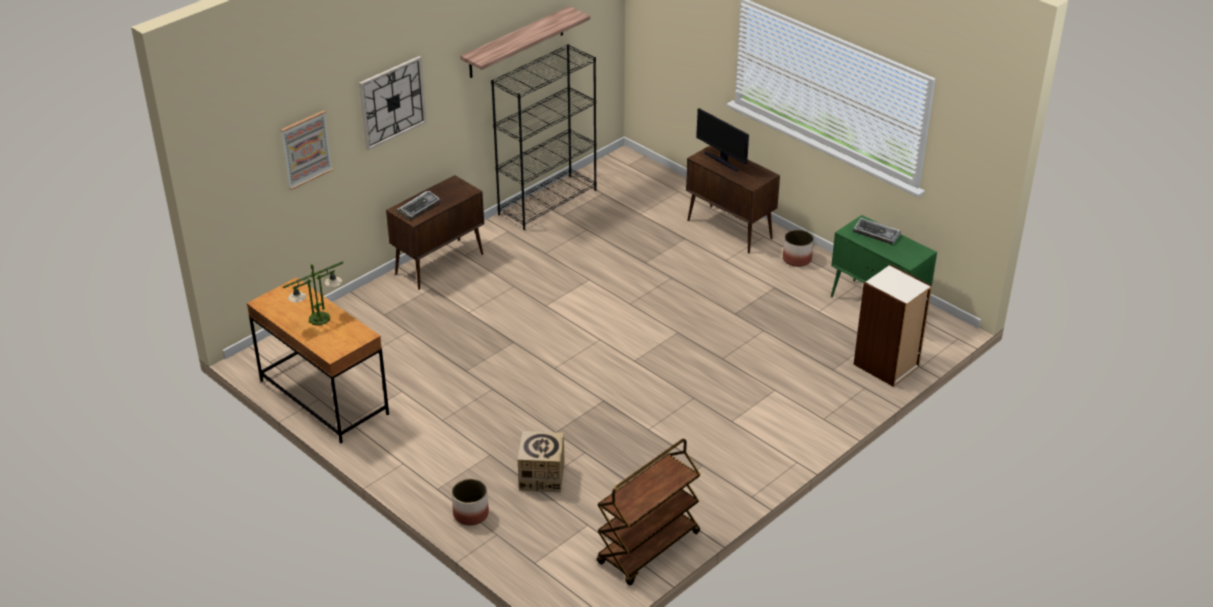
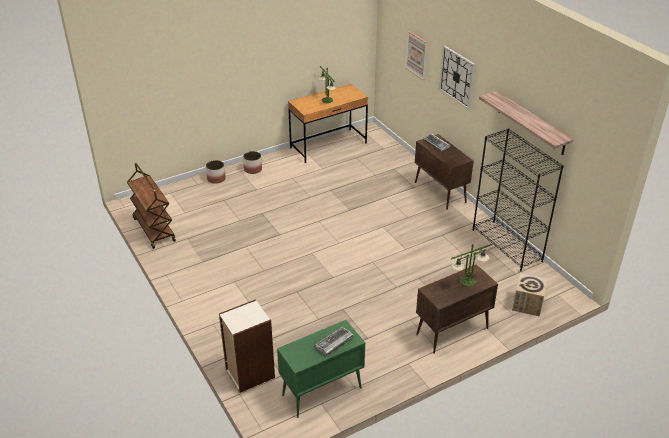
camera: 105 degrees right, 0 degrees up
(541, 476) = (229, 203): cardboard box -> cardboard box (527, 304)
(722, 161) = (467, 281): monitor -> table lamp
(796, 259) = (401, 361): planter -> planter (253, 169)

